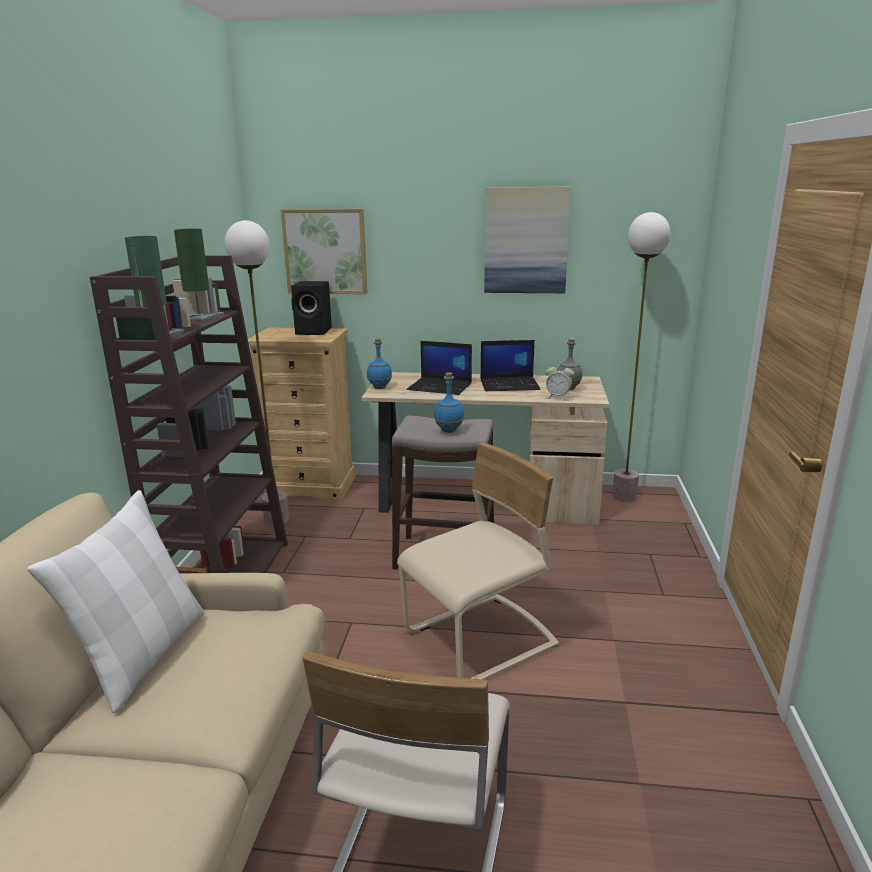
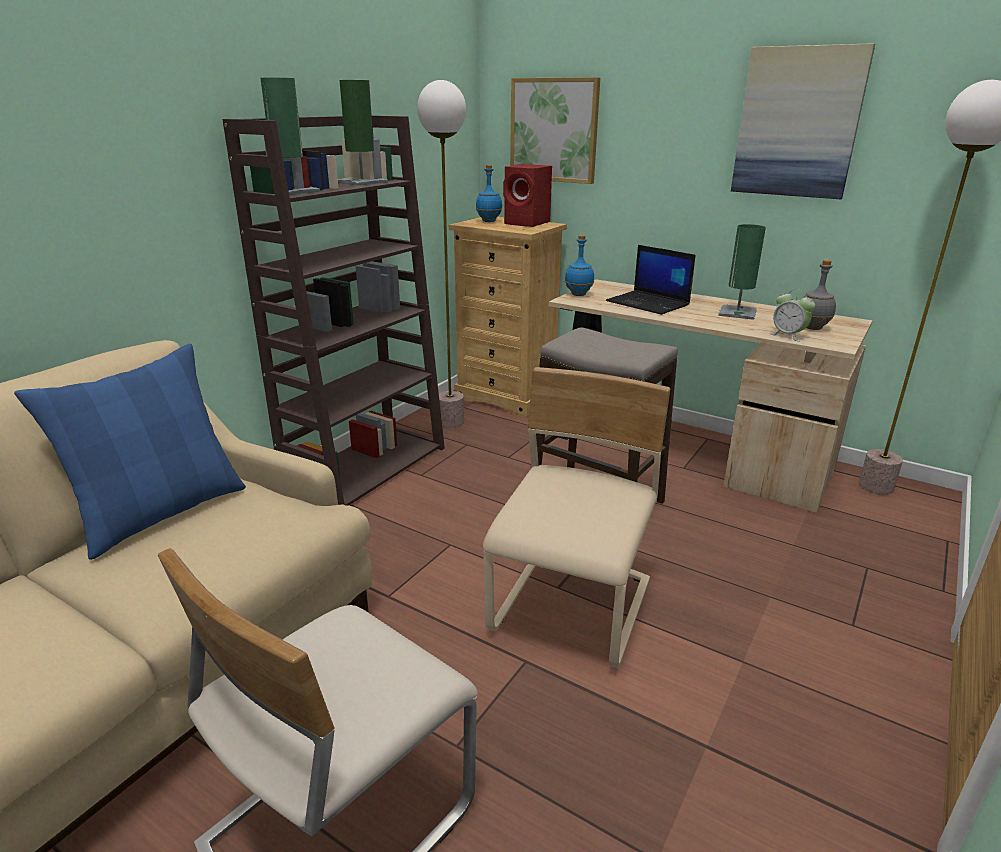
camera: 25 degrees right, 5 degrees up
(143, 655) = (161, 513): white pillow -> blue pillow
(315, 331) = (528, 223): black speaker -> red speaker
(449, 431) = (610, 351): blue bottle -> blue bottle (488, 221)
(481, 641) = (573, 608): beige chair -> beige chair turned 60 degrees counterclockwise
(510, 385) = (737, 313): laptop -> green table lamp

